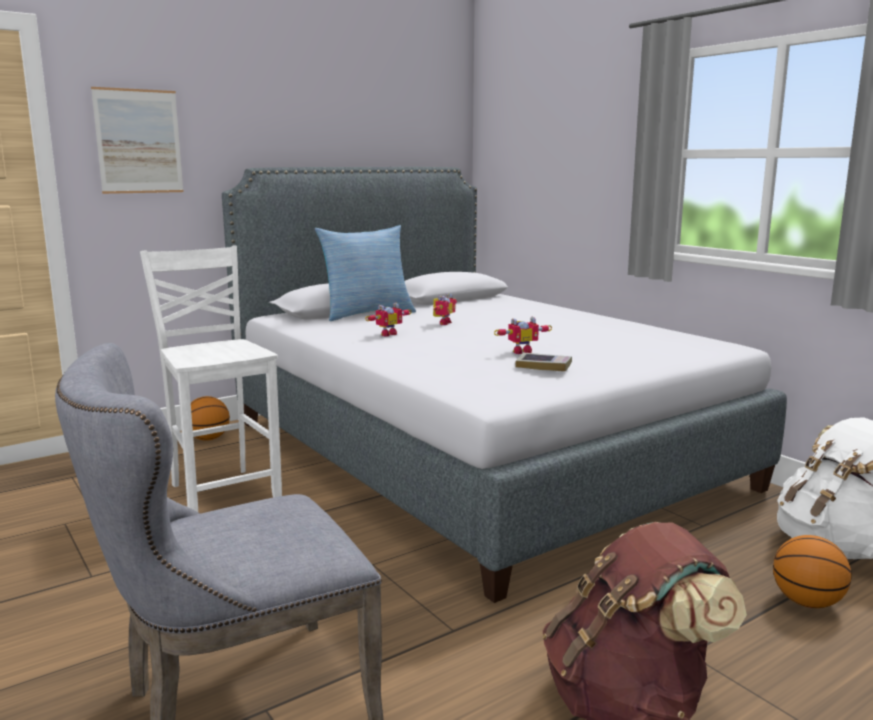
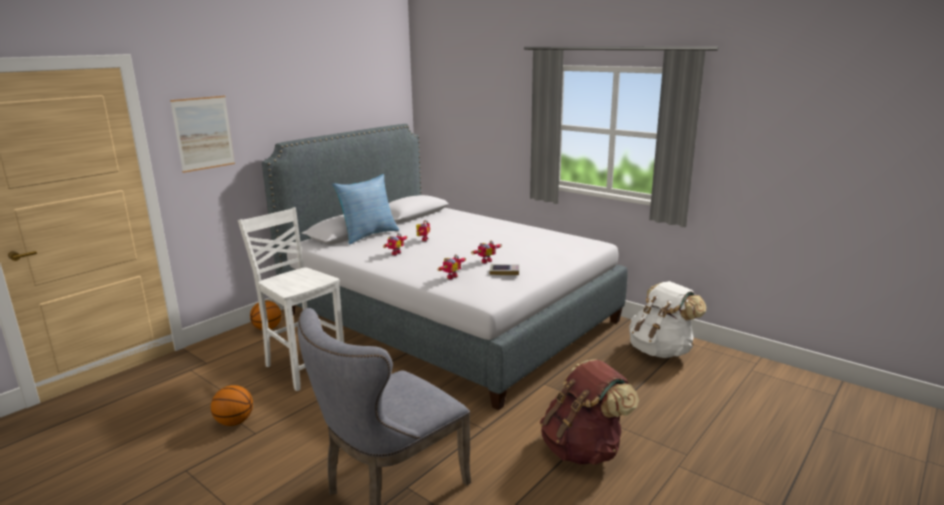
camera: 15 degrees left, 5 degrees up
(450, 365) = (450, 276): none -> toy robot
(806, 602) = (651, 384): basketball -> basketball (234, 422)

